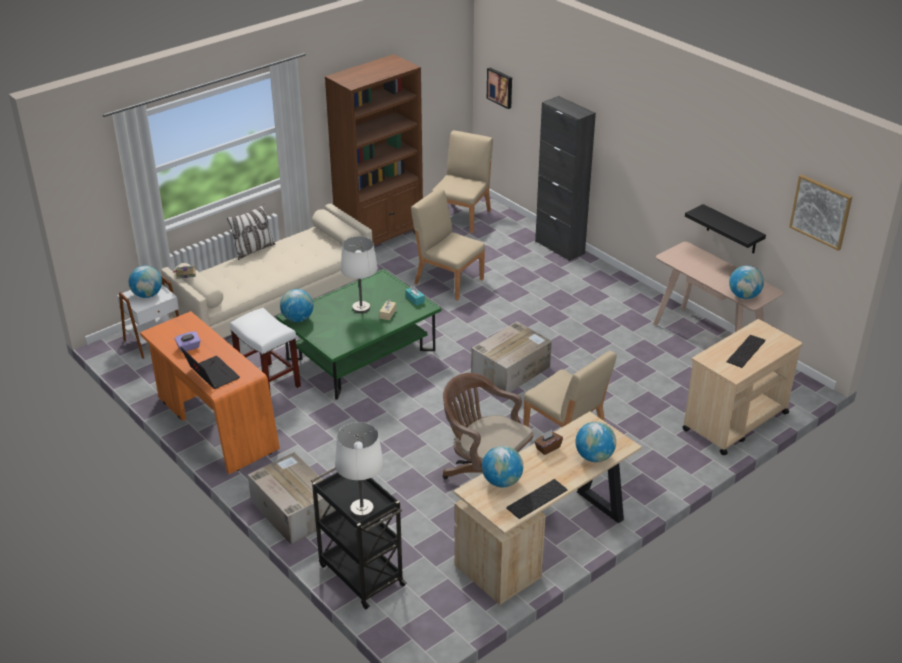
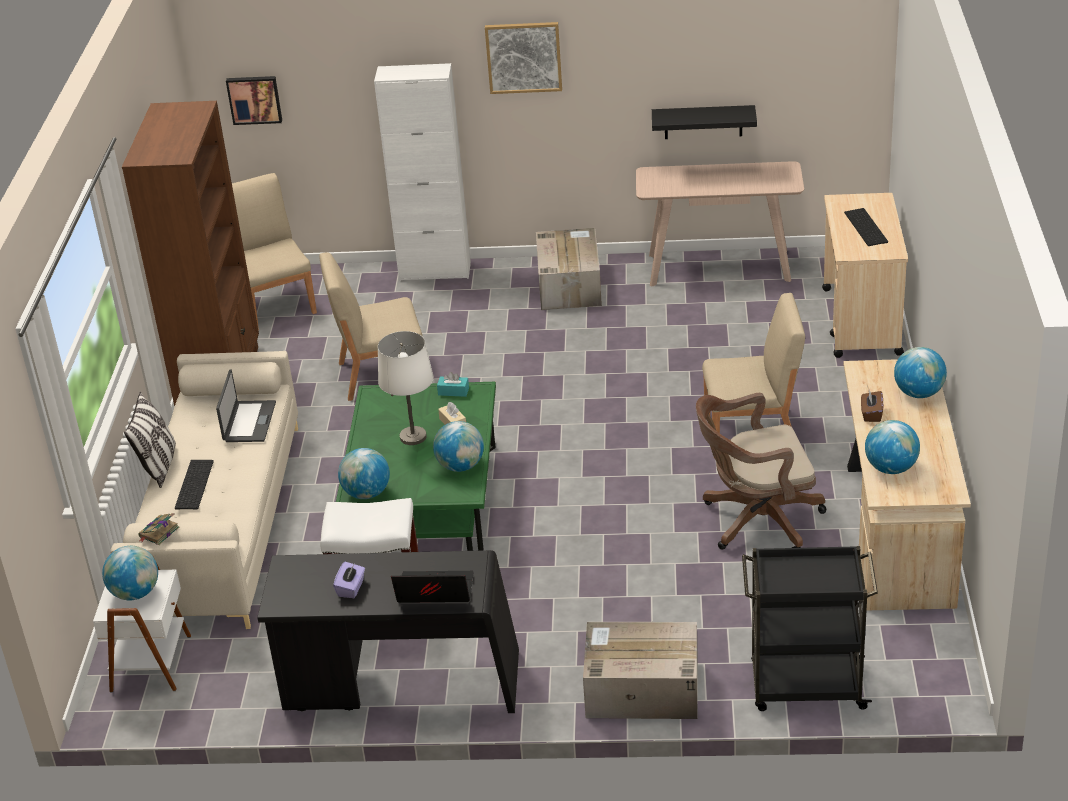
camera: 45 degrees left, 0 degrees up
(214, 424) = (400, 684): orange desk -> black desk
(317, 255) = (248, 422): none -> laptop
(362, 509) = (834, 581): white table lamp -> none
(511, 370) = (600, 413): cardboard box -> cardboard box (569, 285)
(536, 498) = (941, 458): keyboard -> keyboard (193, 484)
(559, 247) = (435, 271): black cabinet -> white cabinet
(744, 296) = (774, 184): globe -> globe (460, 466)
(821, 211) = (826, 43): picture -> picture (523, 57)

